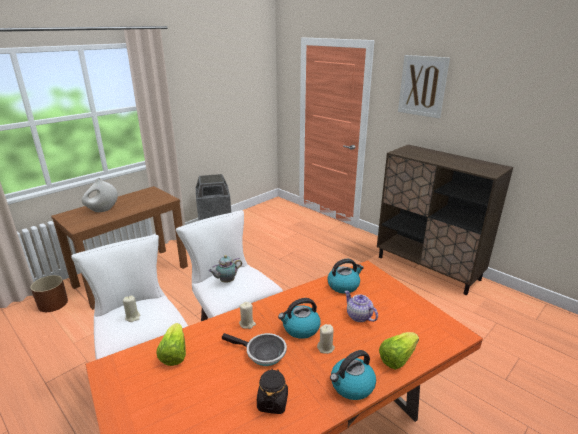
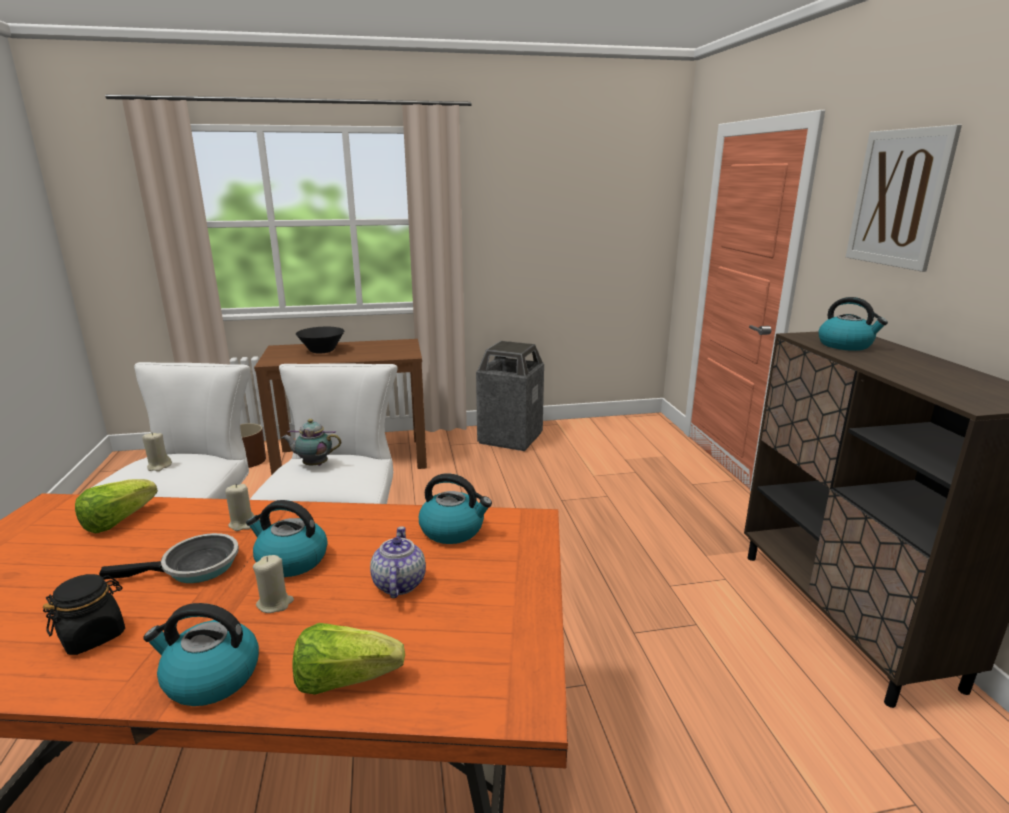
camera: 35 degrees right, 5 degrees down
(102, 210) = (322, 351): white vase -> black bowl
(262, 353) = (194, 568): frying pan -> frying pan turned 75 degrees counterclockwise
(418, 154) = (845, 345): none -> kettle

